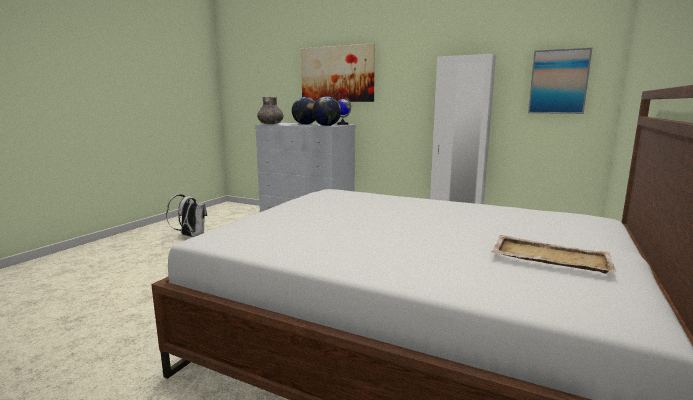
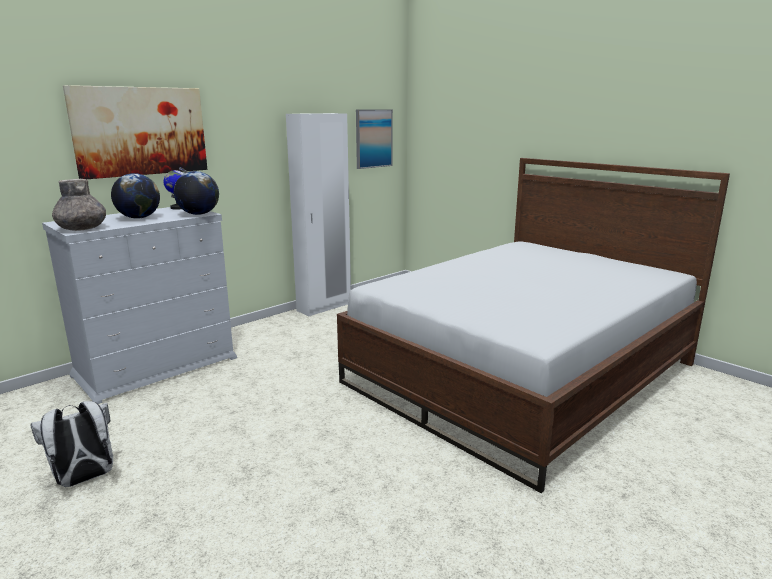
camera: 70 degrees left, 5 degrees up
(549, 257) = (595, 266): beige tray -> none

